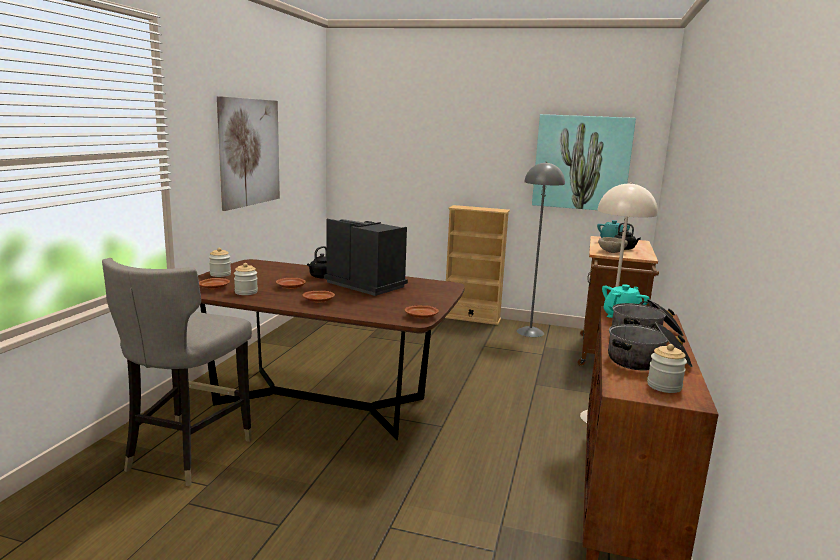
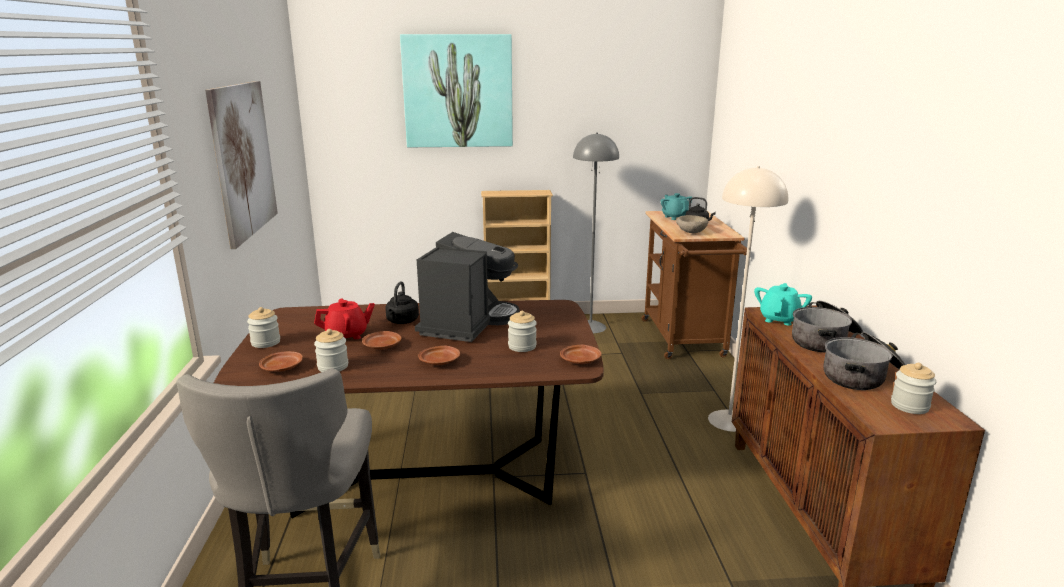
camera: 20 degrees left, 5 degrees up
(275, 278) = (347, 335): none -> red teapot
(365, 284) = (467, 323): coffee machine -> coffee machine turned 90 degrees clockwise
(388, 302) = (522, 346): none -> jar
(581, 162) = (627, 129): picture -> picture (458, 91)

